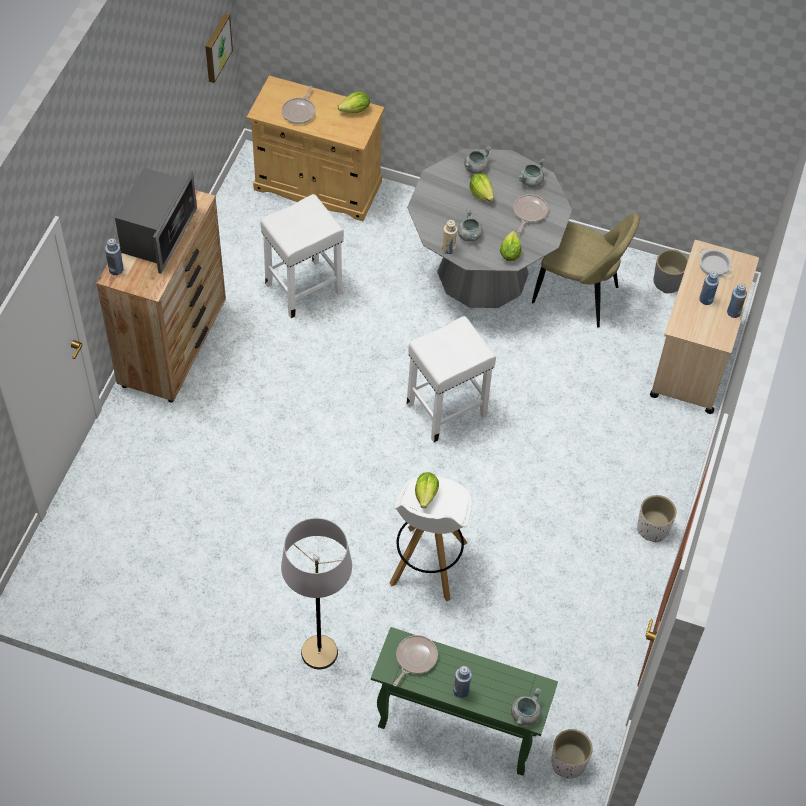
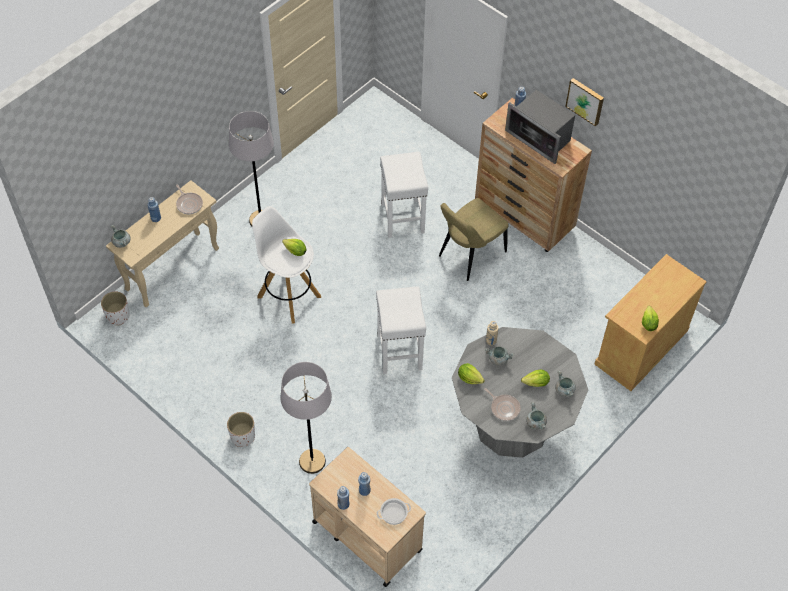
camera: 115 degrees right, 0 degrees up
(216, 47) = (702, 210): picture -> picture (585, 101)
(299, 112) = (659, 288): frying pan -> none
(304, 288) = (544, 306): white stool -> white stool (403, 219)
(456, 730) = (173, 268): green console table -> beige console table
(579, 296) = (461, 481): beige chair -> beige chair (469, 255)
(641, 444) = (312, 461): none -> grey floor lamp
(668, 282) = (448, 553): grey planter -> none

